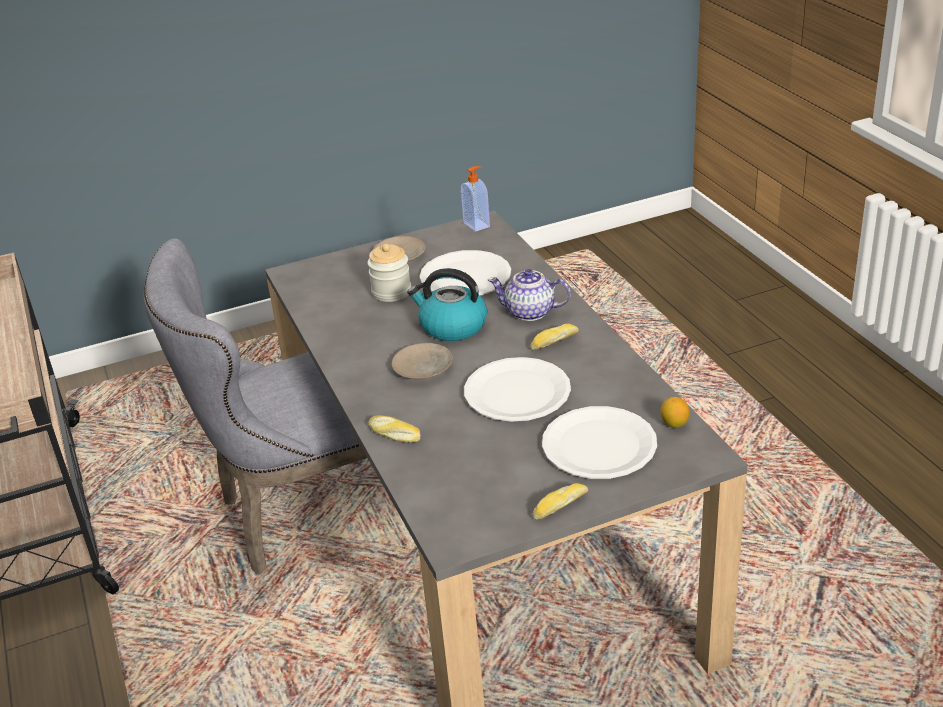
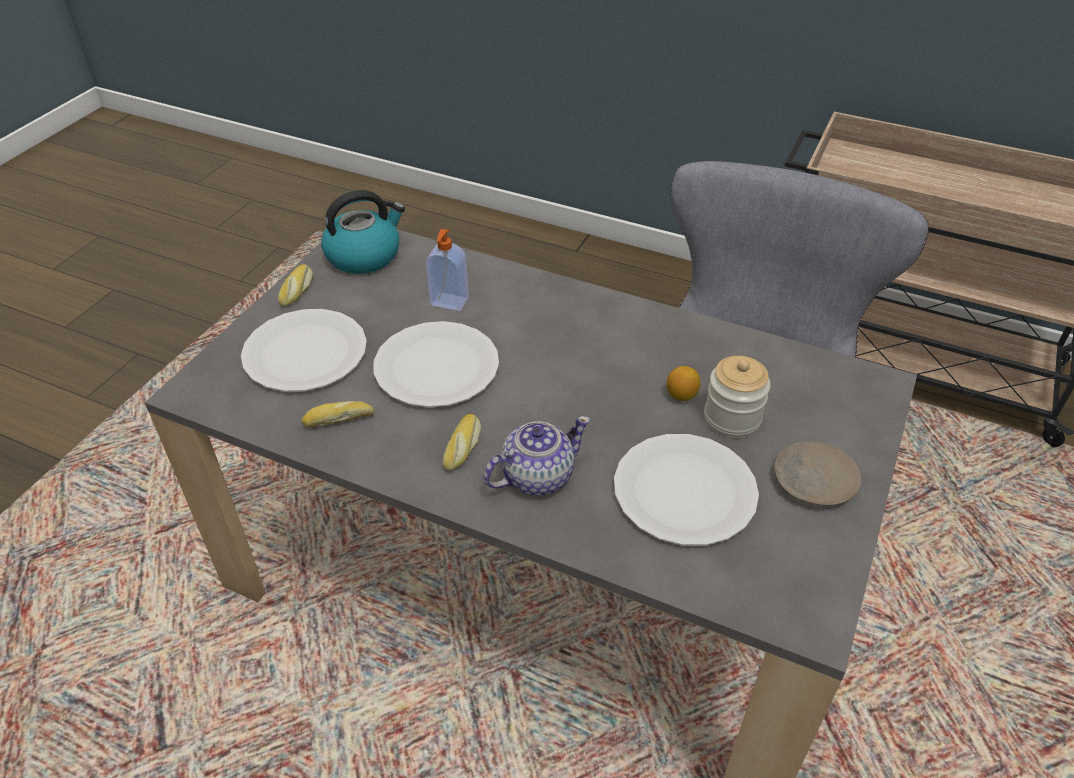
camera: 135 degrees right, 10 degrees up
(393, 435) = (500, 278): bread -> bread (339, 419)
(423, 368) = (560, 347): beige plate -> none
(452, 326) = (598, 408): kettle -> kettle (364, 255)
(477, 225) = (816, 613): soap dispenser -> soap dispenser (449, 302)
(674, 424) = (244, 409): lemon -> lemon (681, 395)

